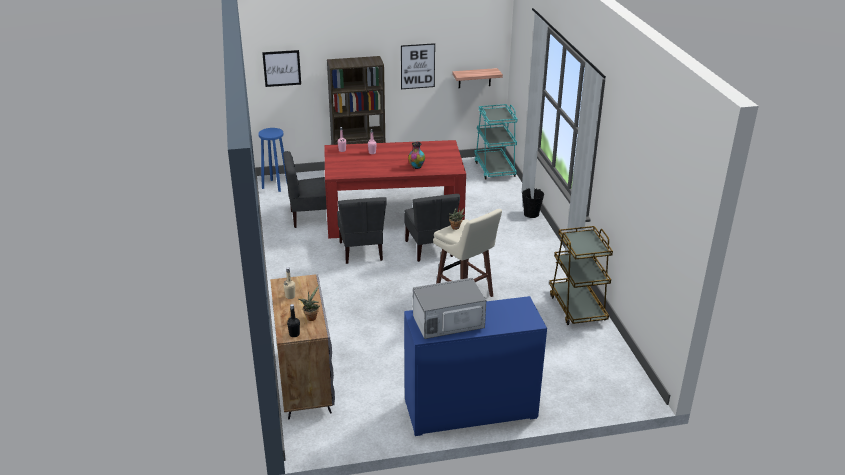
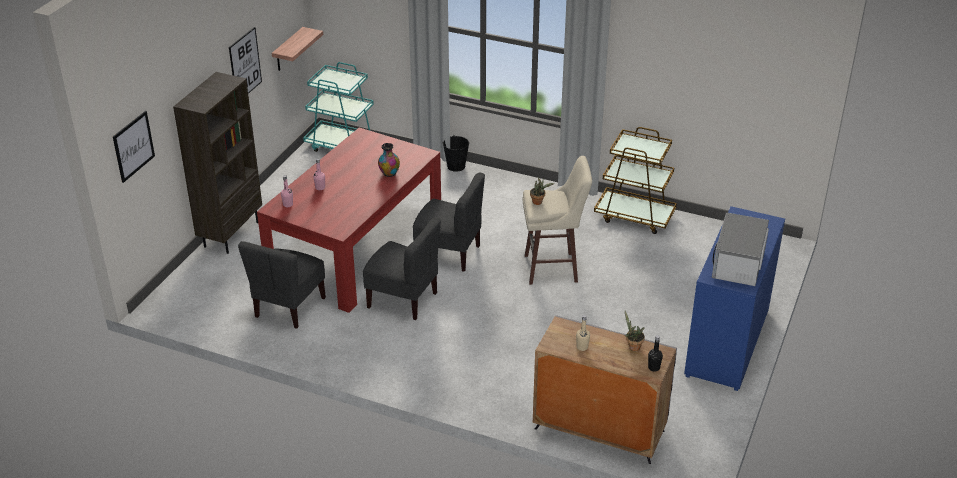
camera: 55 degrees left, 5 degrees up
(276, 185) = (177, 306): blue stool -> none

